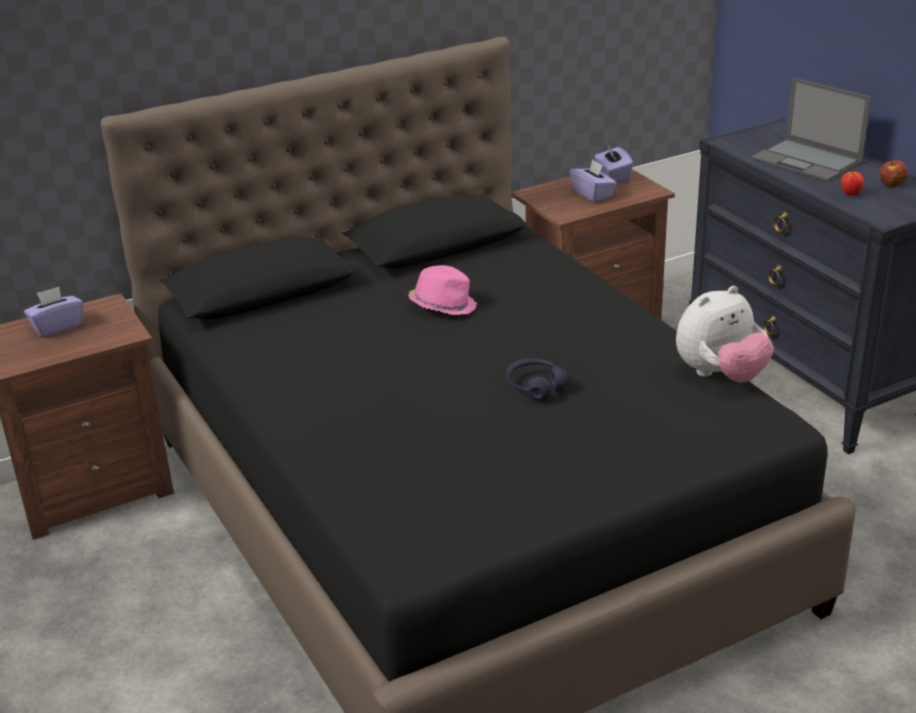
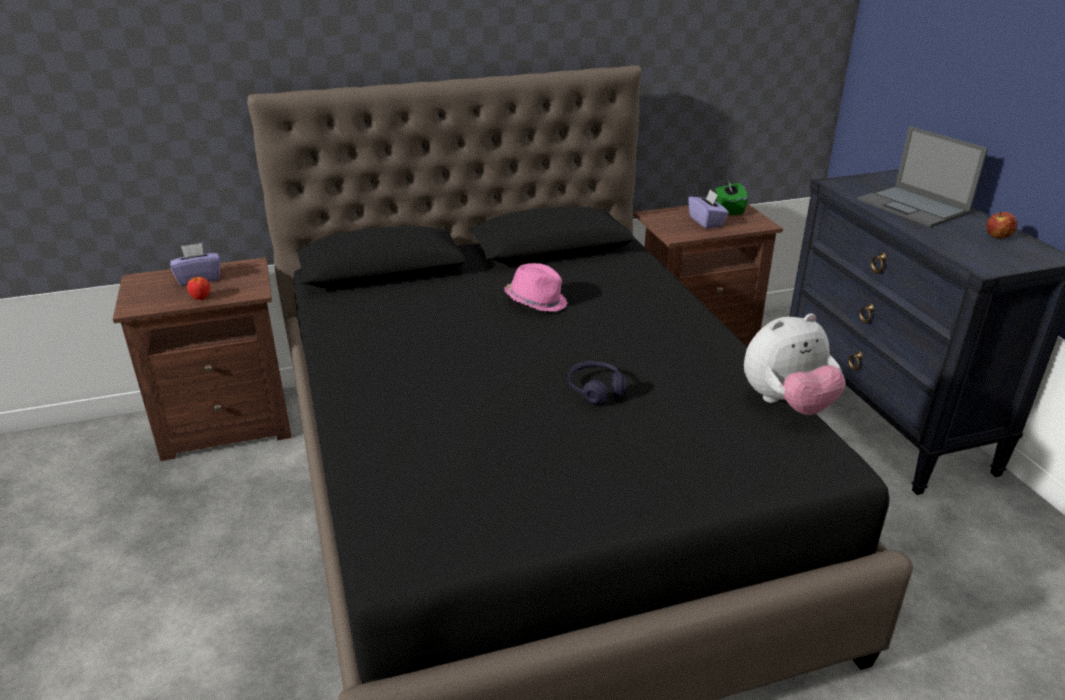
camera: 10 degrees right, 0 degrees up
(612, 177) = (729, 209): purple tissue box -> green tissue box
(850, 194) = (953, 241): apple -> apple (201, 298)

